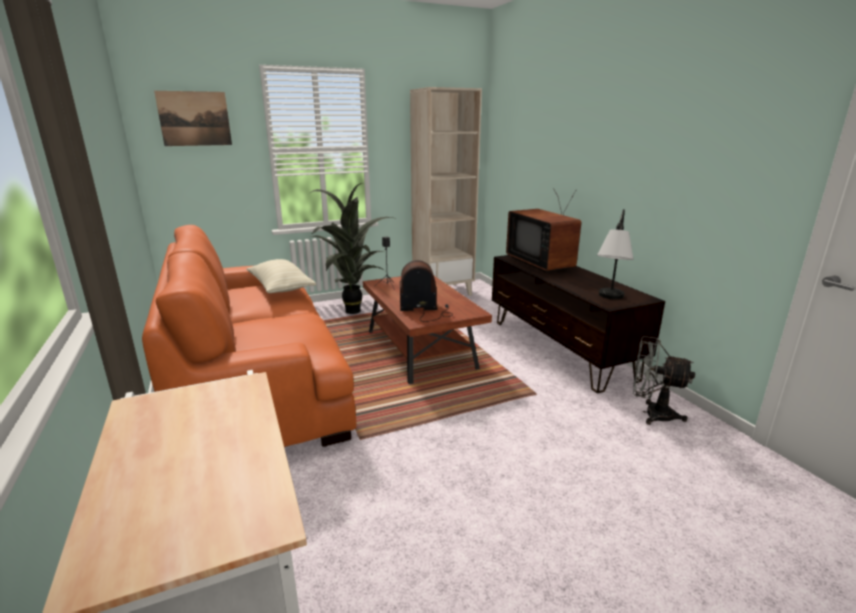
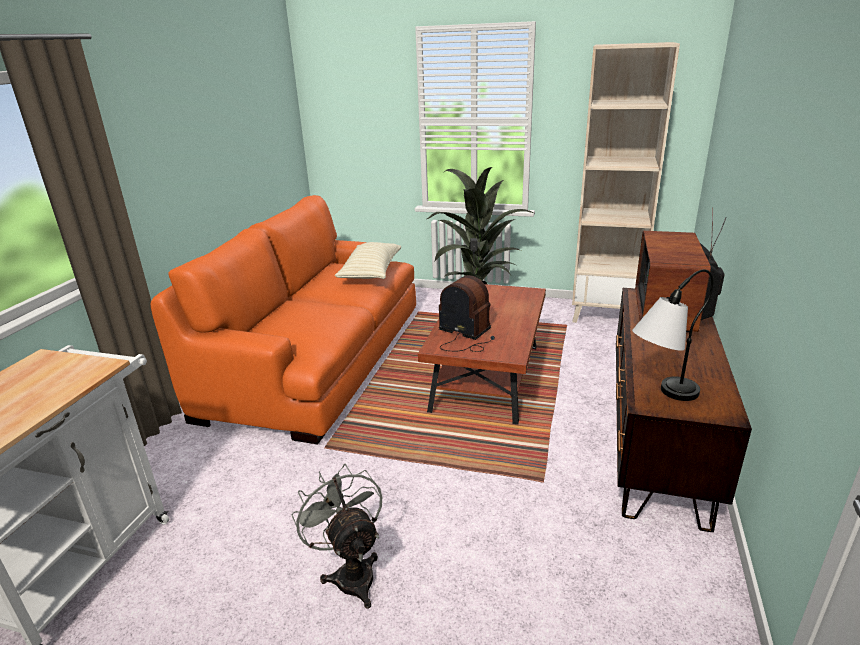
camera: 40 degrees right, 5 degrees up
(194, 118) = (352, 87): picture -> none
(651, 413) = (659, 579): grey fan -> grey fan (351, 573)

